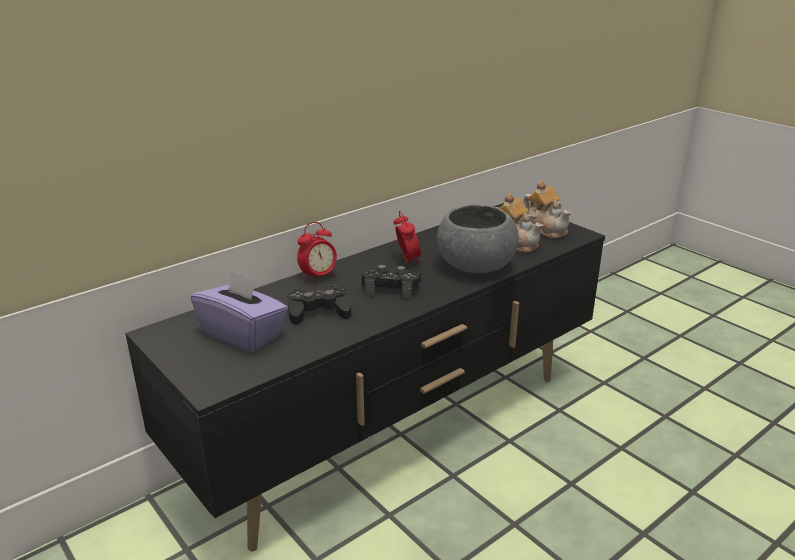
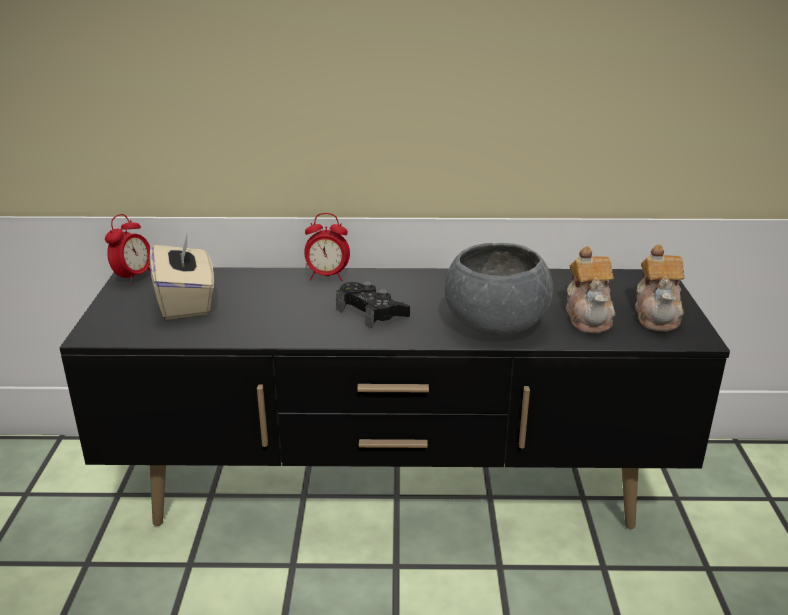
camera: 40 degrees right, 0 degrees up
(243, 334) = (186, 302): purple tissue box -> beige tissue box
(319, 311) = (274, 307): black game controller -> none
(407, 261) = (432, 293): alarm clock -> alarm clock (133, 277)

